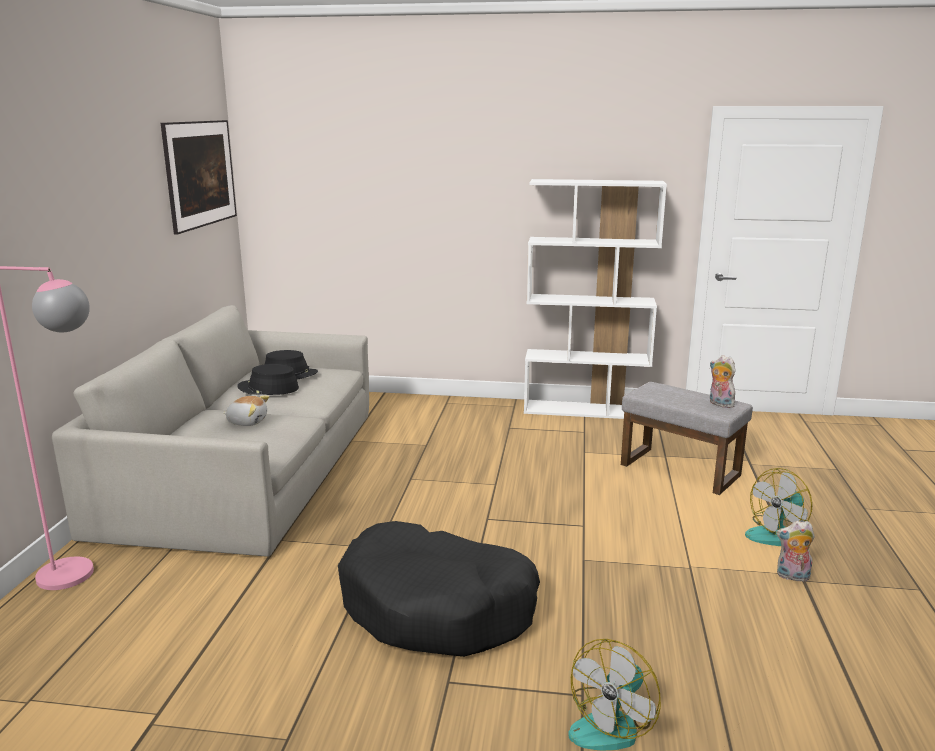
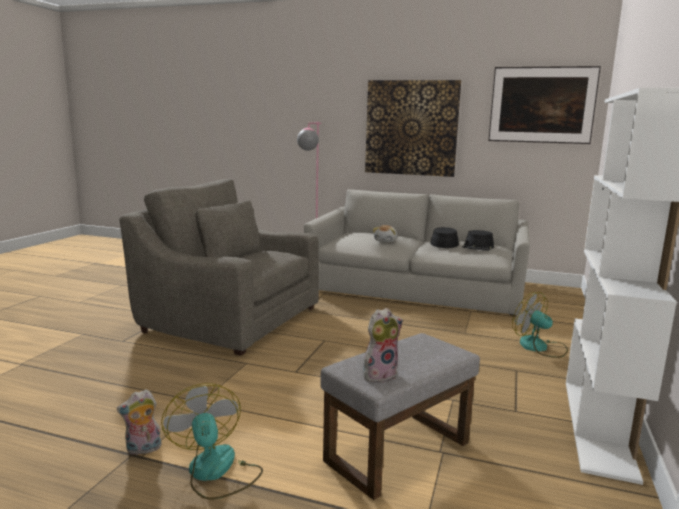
camera: 100 degrees right, 5 degrees down
(102, 237) = (411, 128): none -> picture
(438, 608) = (229, 319): black dog bed -> grey armchair
(612, 724) = (95, 344): fan -> fan (539, 347)
(792, 577) = (143, 450): plush toy -> plush toy turned 135 degrees counterclockwise

